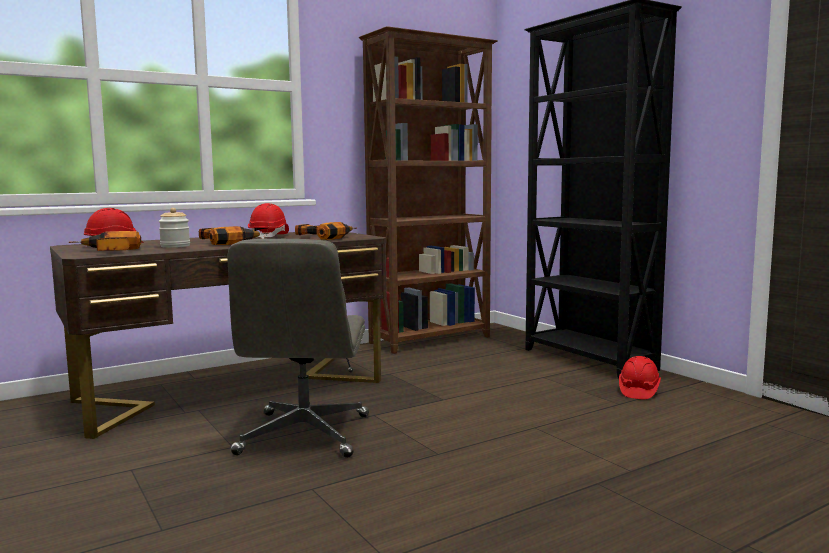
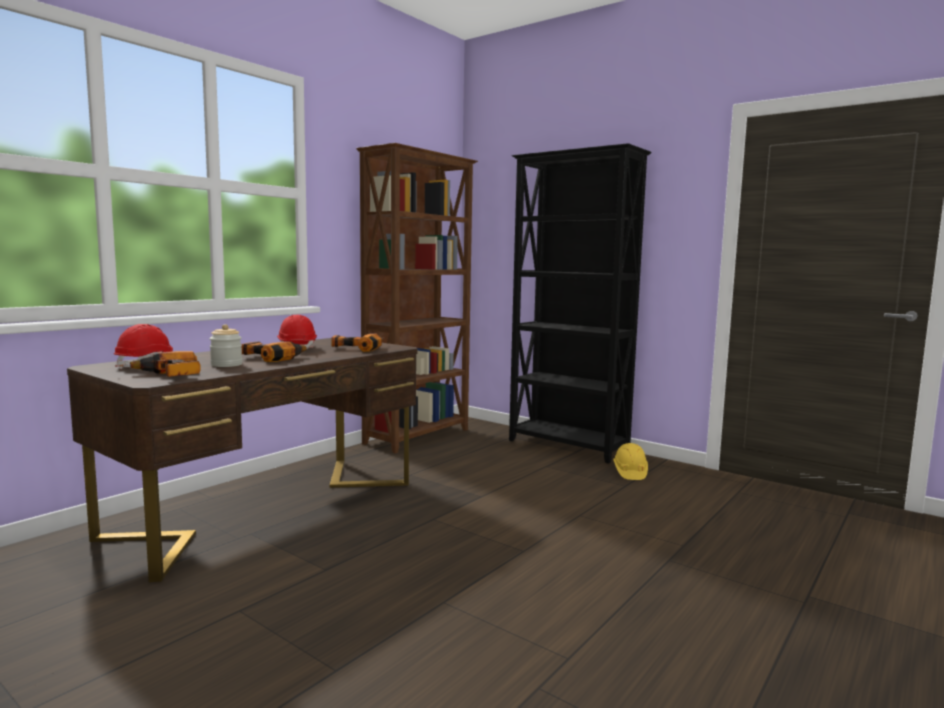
camera: 20 degrees left, 0 degrees up
(305, 435) = (387, 548): grey office chair -> none
(638, 391) = (629, 472): red hard hat -> yellow hard hat

